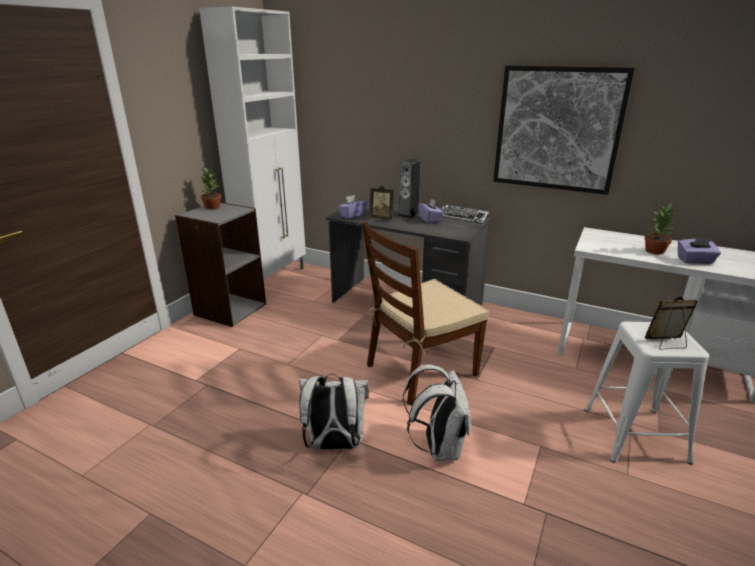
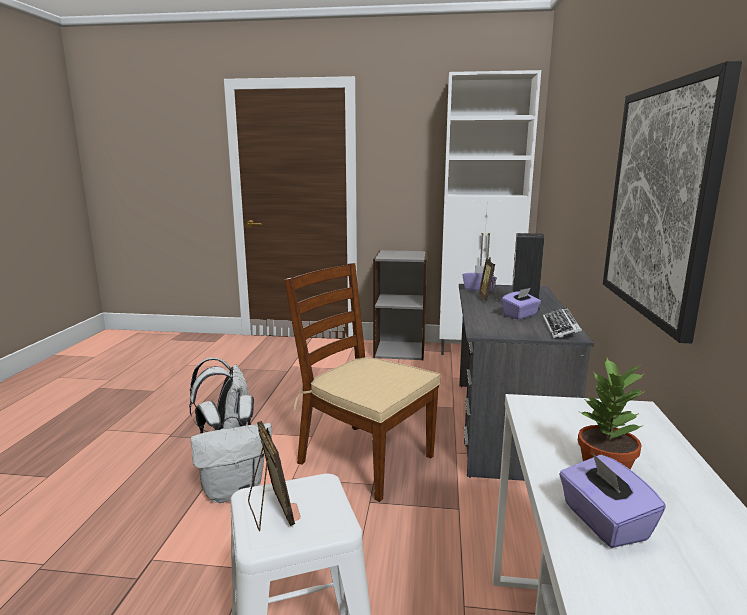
camera: 70 degrees right, 10 degrees down
(212, 207) = (411, 252): potted plant -> none

